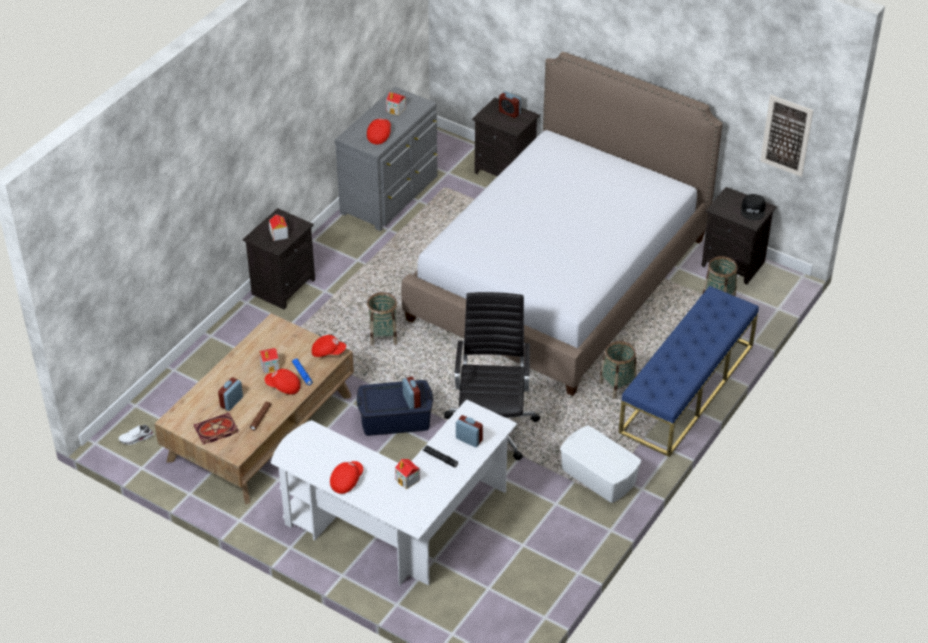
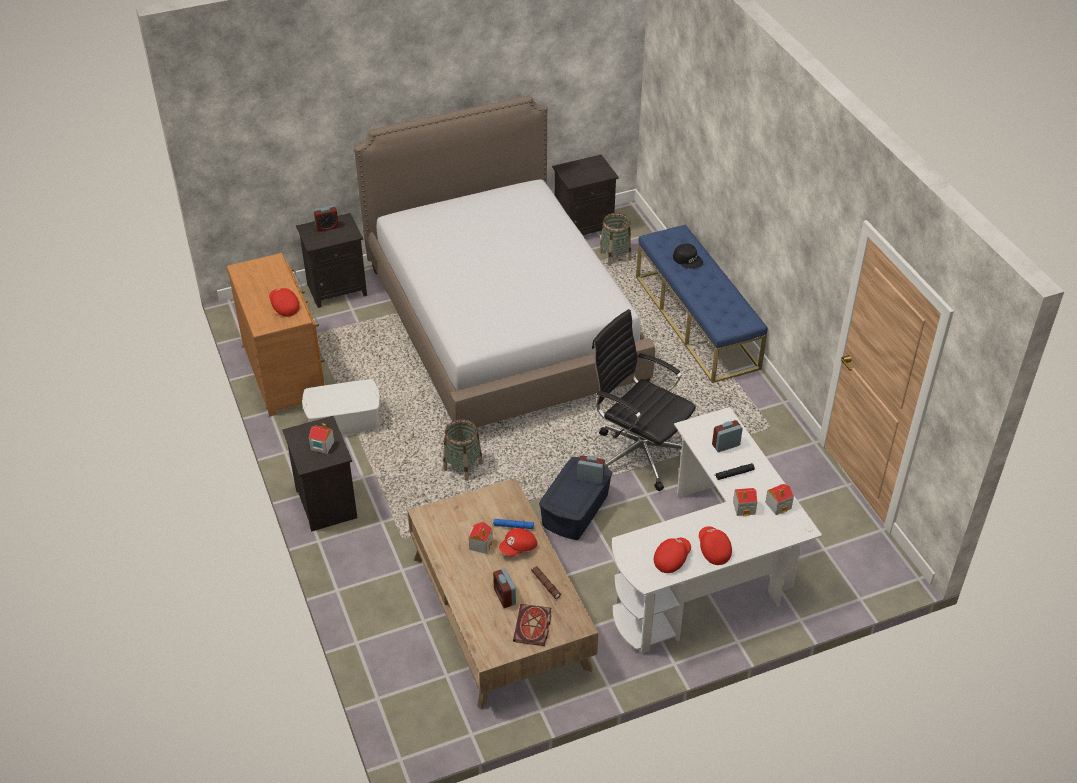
camera: 55 degrees left, 0 degrees up
(136, 438) = (426, 719): white shoe -> none
(328, 352) = (501, 494): red cap -> red cap (671, 559)
(392, 195) = (285, 371): grey dresser -> brown dresser
(396, 109) = (261, 280): toy house -> toy house (778, 505)
(598, 476) = (750, 419): white storage box -> white storage box (344, 421)
(617, 386) = (658, 357): basket -> none
(753, 210) = (594, 166): black cap -> black cap (688, 259)
(786, 135) = (600, 82): picture -> none

